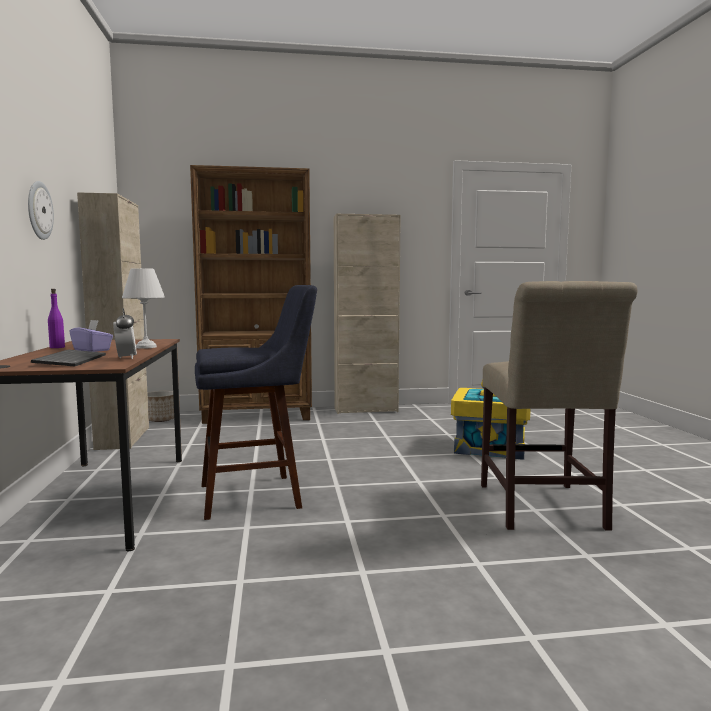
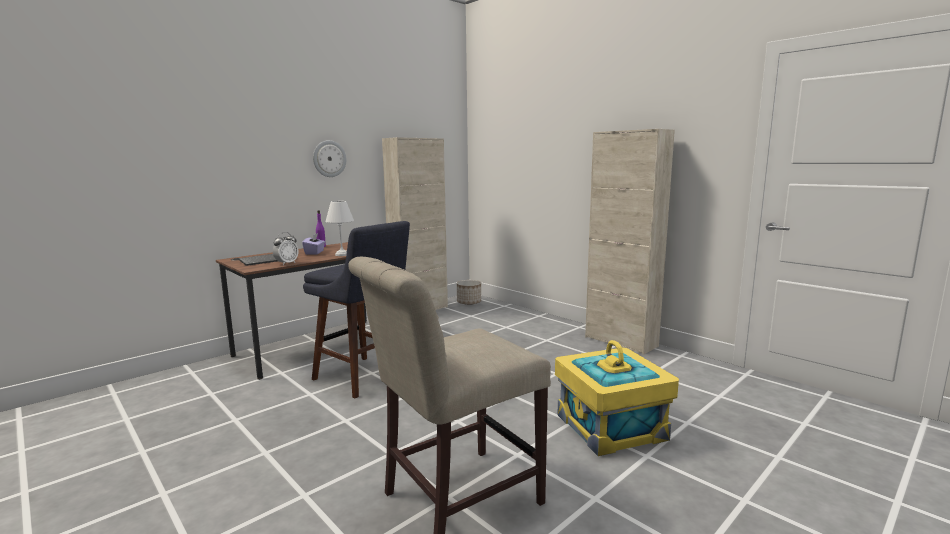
camera: 55 degrees right, 5 degrees up
(258, 416) = (527, 319): brown bookcase -> none

